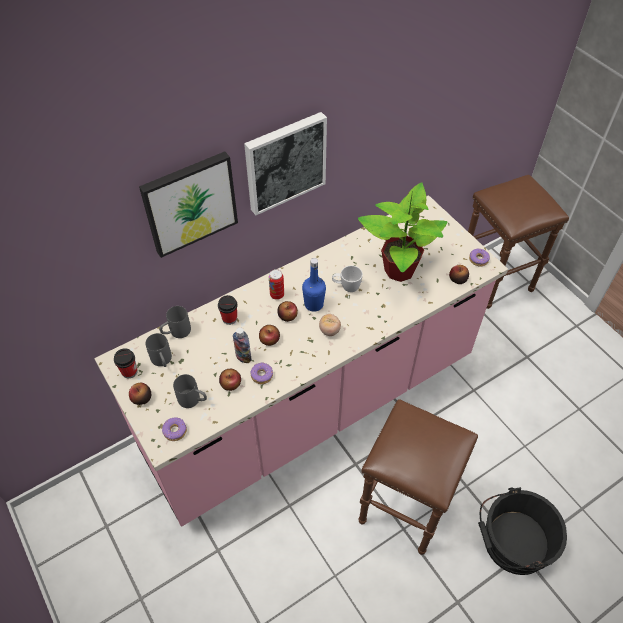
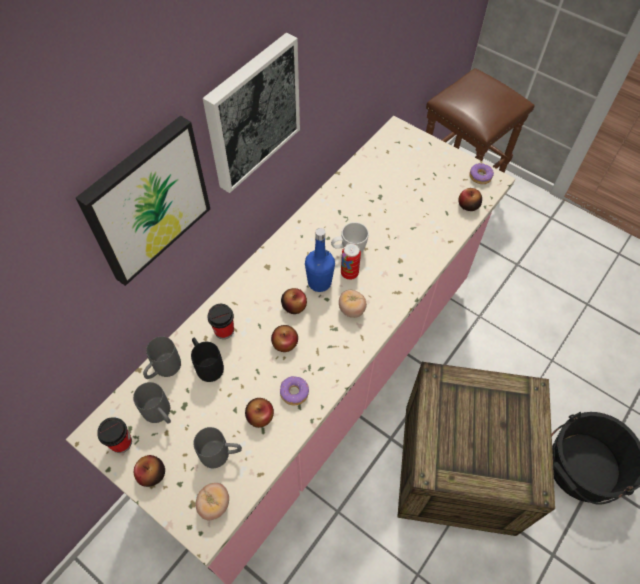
camera: 20 degrees left, 5 degrees up
(175, 431) = (214, 505): donut -> tomato
(208, 338) = (207, 364): none -> black mug
(243, 357) = (262, 376): bottle -> none
(277, 295) = (270, 283): can -> can (349, 273)
(399, 269) = (399, 211): potted plant -> none
(403, 506) = (458, 468): brown stool -> crate

